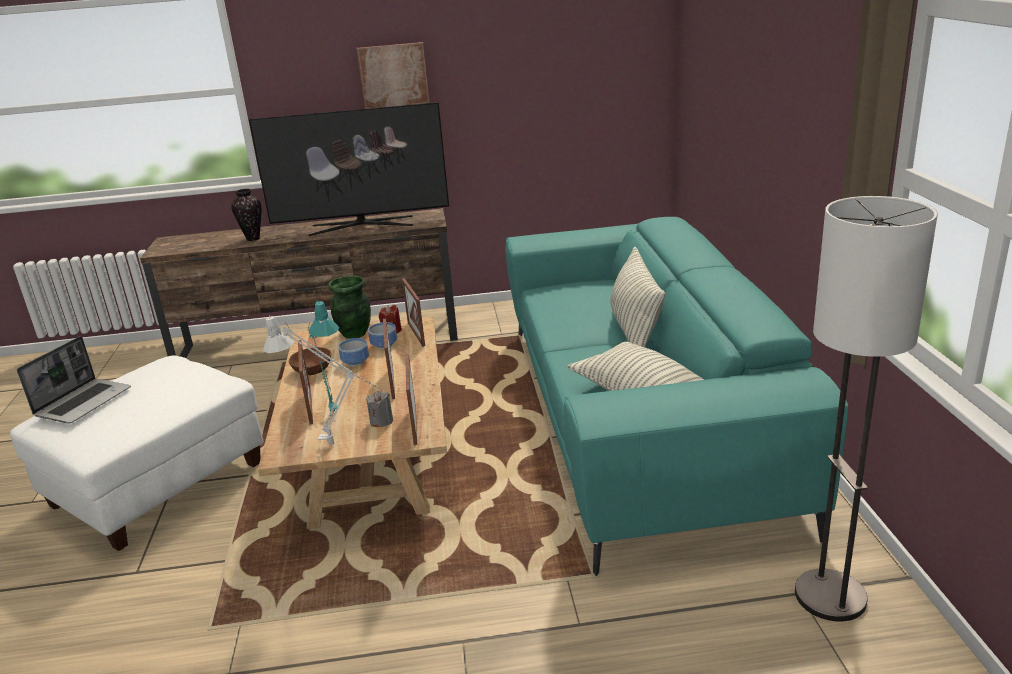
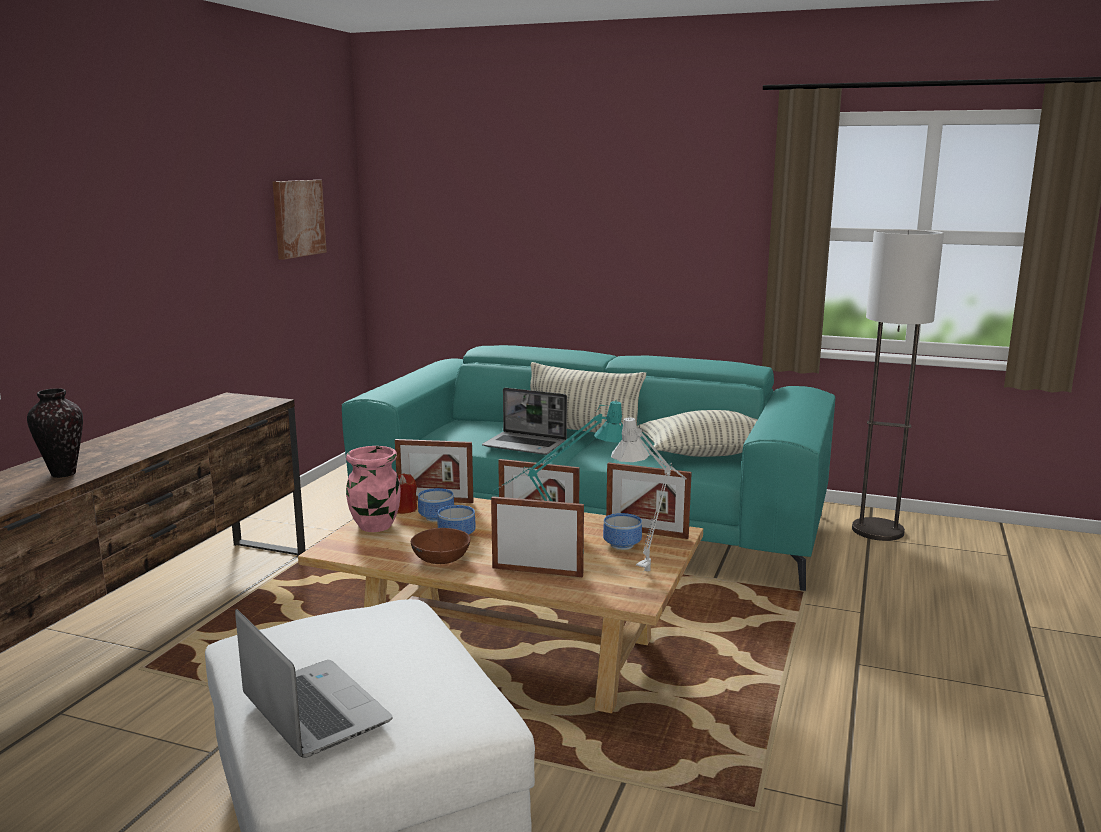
camera: 65 degrees left, 10 degrees down
(354, 334) = (375, 526): green vase -> pink vase
(361, 225) = (183, 424): television -> none
(381, 421) = (621, 544): grey candle -> bowl
(394, 79) = (144, 222): picture -> picture (298, 218)
(567, 321) = (526, 445): none -> laptop

